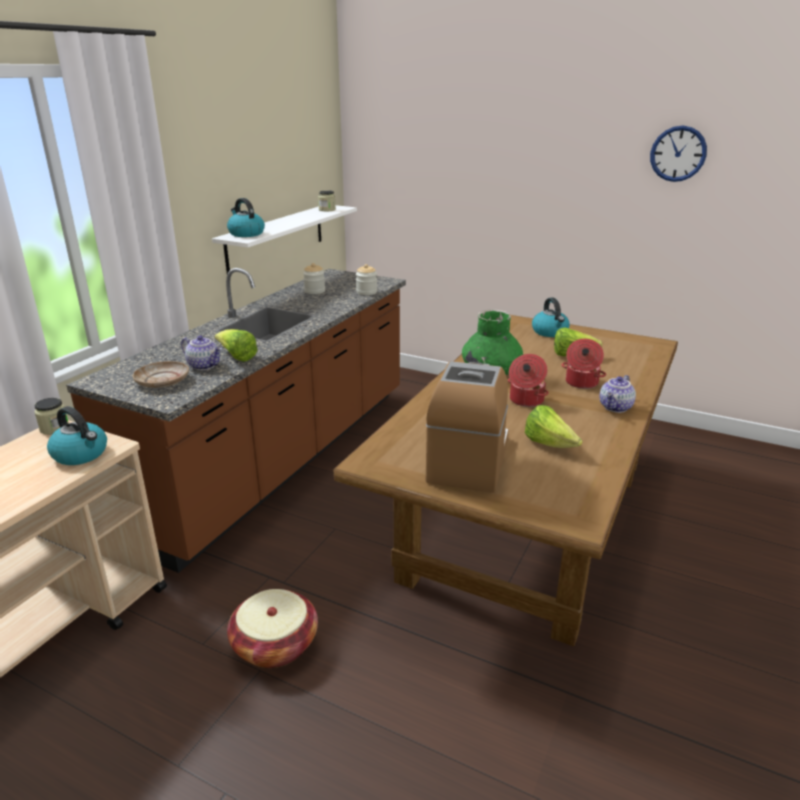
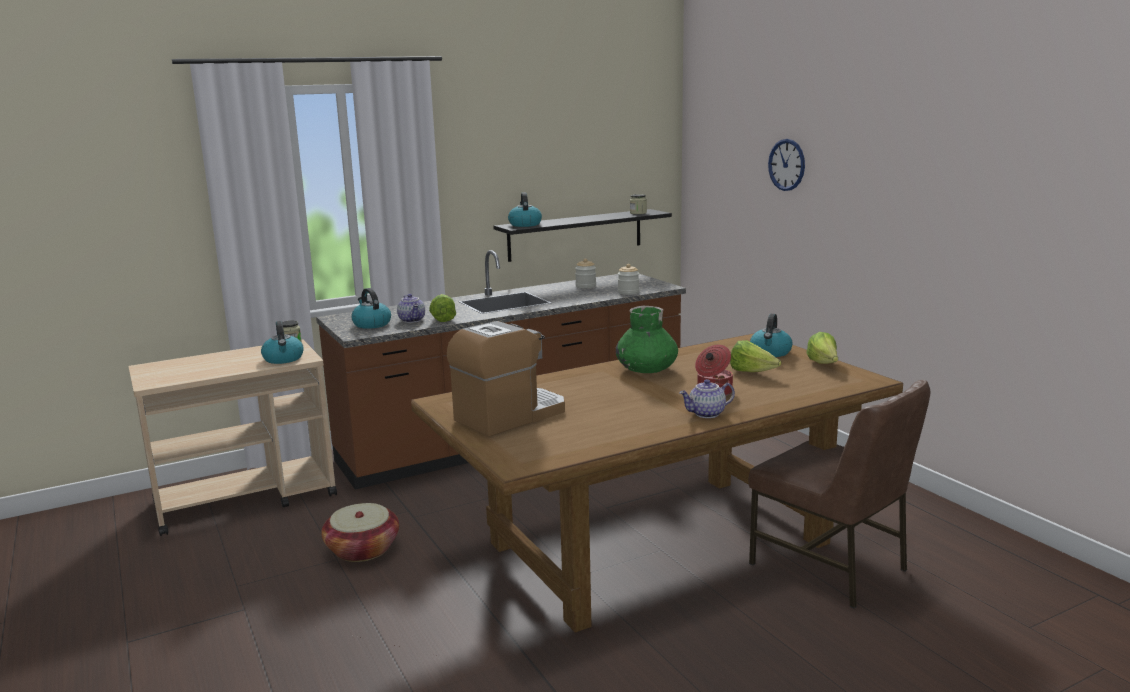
camera: 35 degrees right, 10 degrees down
(162, 381) = (371, 324): beige plate -> kettle
(276, 238) = (575, 235): white shelf -> black shelf
(525, 400) = (634, 393): cooking pot -> none
(549, 444) = (591, 422): lettuce -> lettuce (824, 364)
(656, 501) = (830, 567): none -> brown chair
(678, 154) = (960, 165): wall clock -> wall clock (786, 165)

